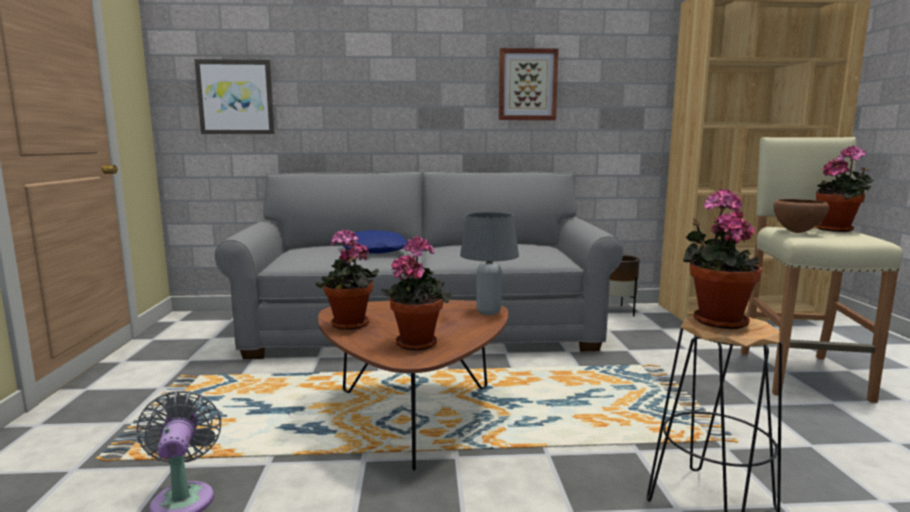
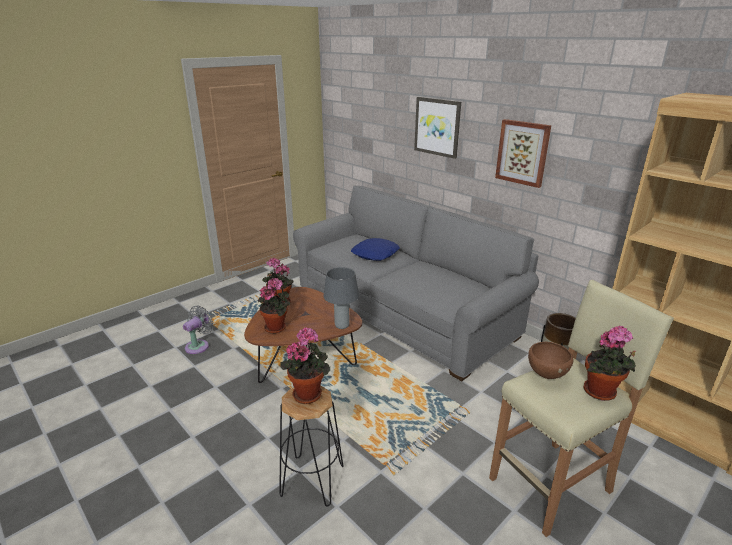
camera: 50 degrees right, 15 degrees up
(236, 97) = (355, 131): picture -> picture (437, 127)

